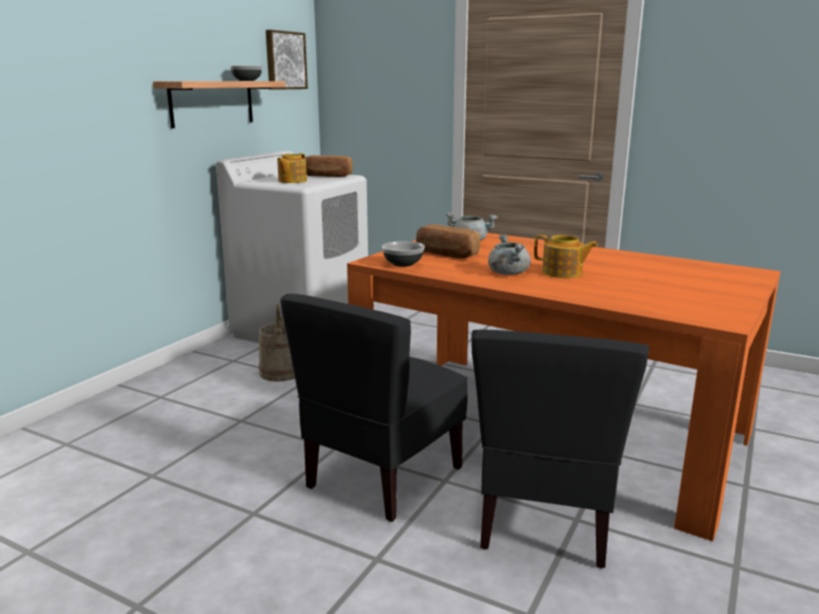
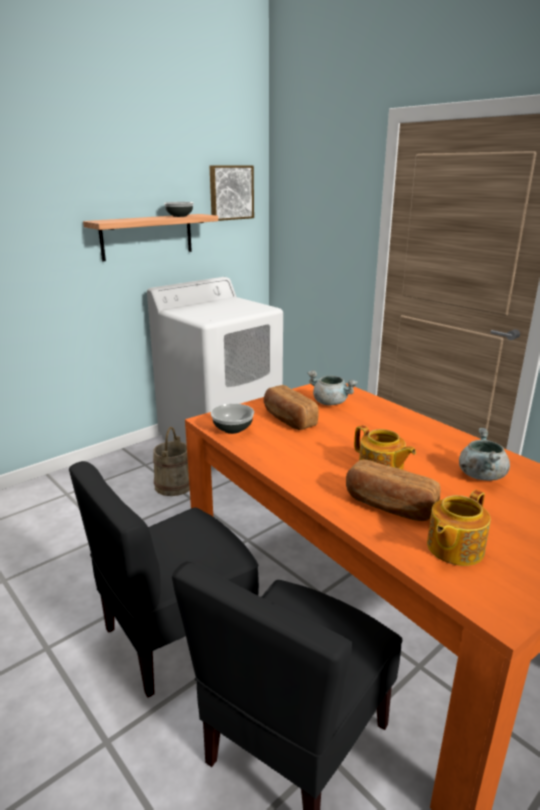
camera: 20 degrees right, 5 degrees up
(292, 181) = (207, 312): teapot -> teapot (453, 548)
(327, 176) = (246, 306): bread -> bread (389, 506)
(507, 273) = (321, 461): grey cooking pot -> grey cooking pot (480, 475)

